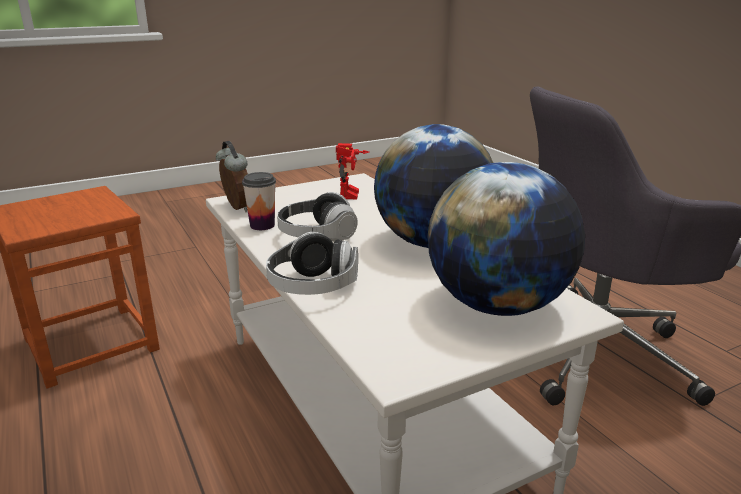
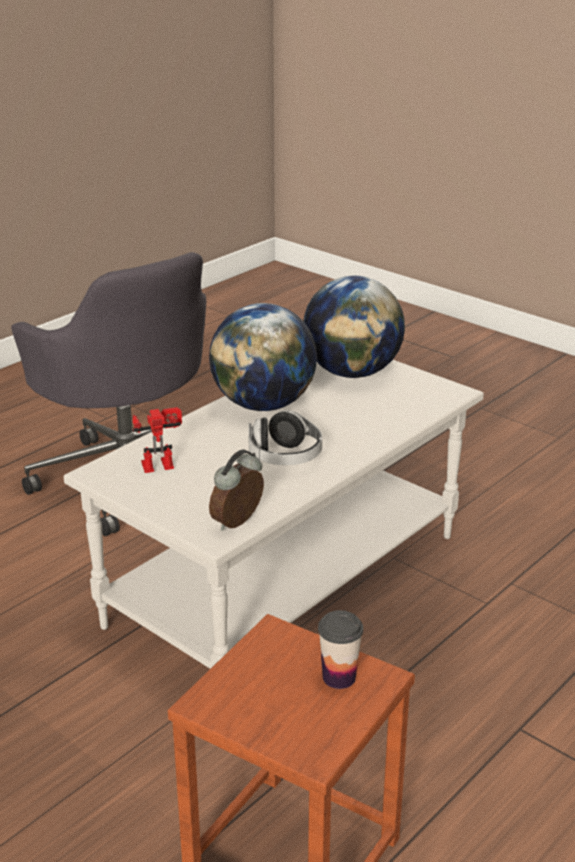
camera: 110 degrees left, 5 degrees up
(262, 225) = (278, 492): cup -> cup (339, 677)
(313, 287) = (381, 437): headphones -> none

